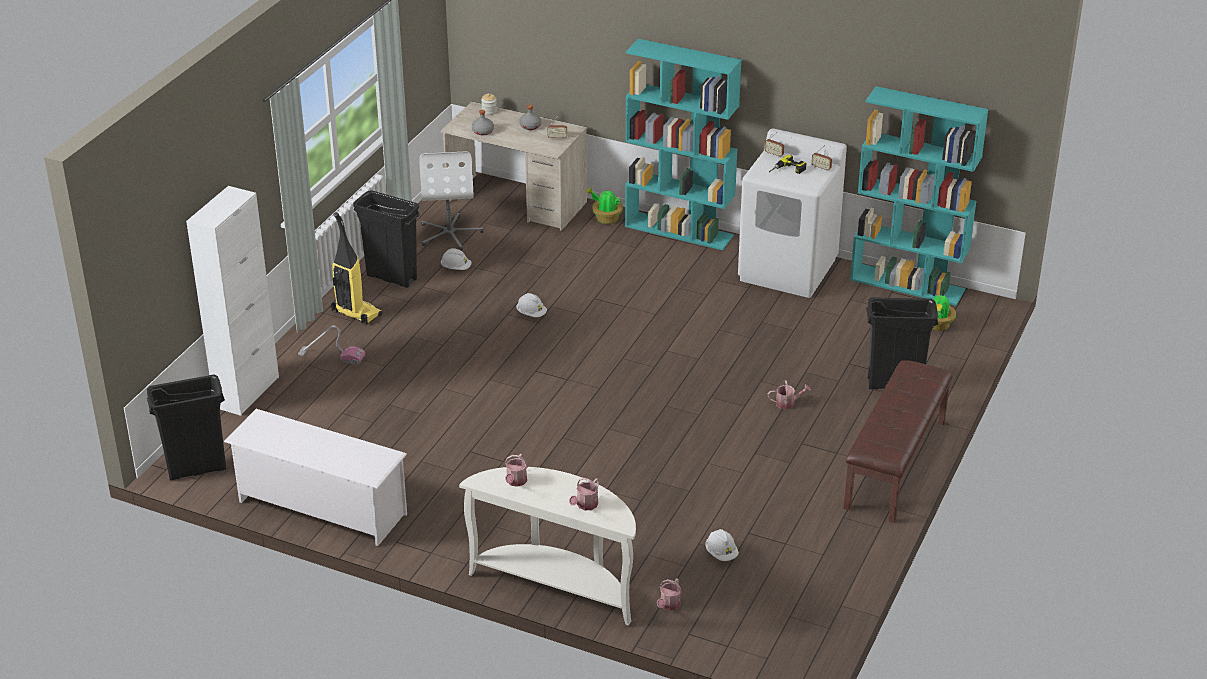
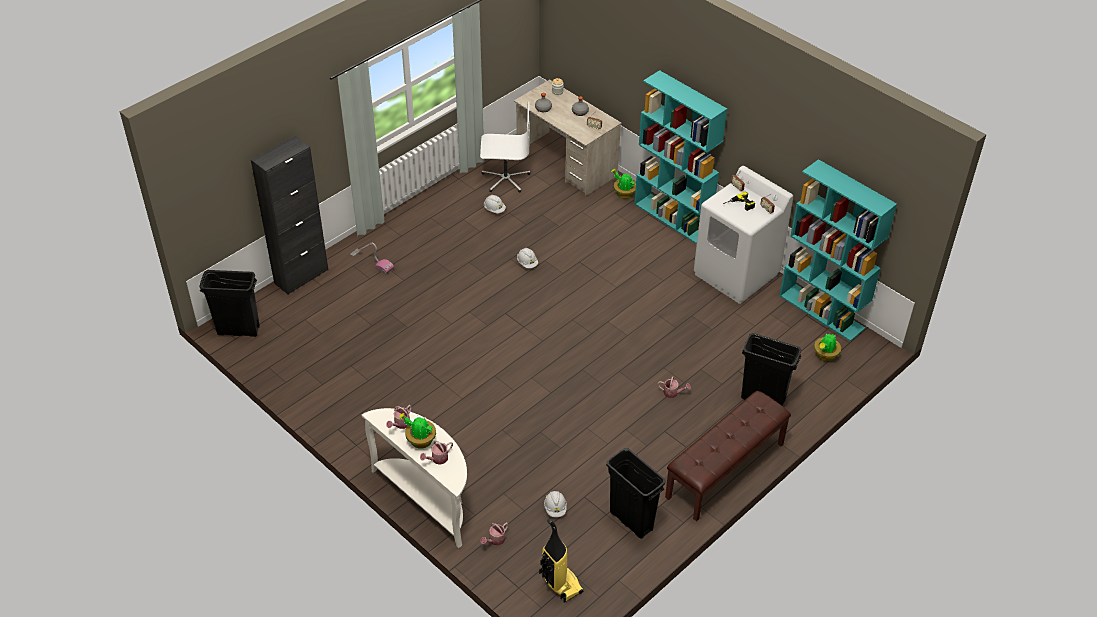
camera: 20 degrees right, 10 degrees up
(247, 392) = (301, 276): white cabinet -> black cabinet
(321, 507) = (303, 386): white shoe rack -> none
(355, 313) = (406, 230): vacuum cleaner -> vacuum cleaner (559, 583)
(391, 277) = (445, 206): black trash can -> black trash can (631, 520)
(450, 234) = (505, 178): white office chair -> white office chair turned 105 degrees counterclockwise
(551, 492) = (420, 440): none -> potted plant

